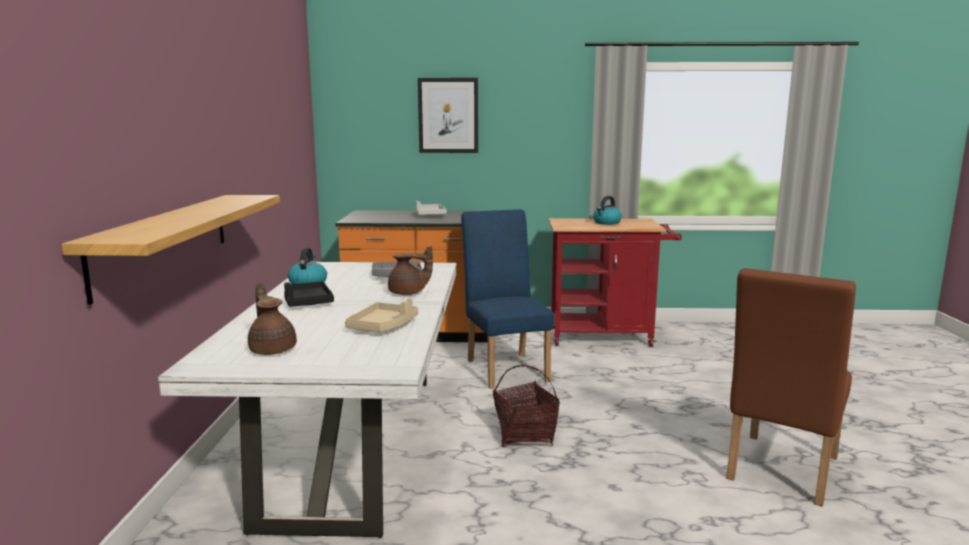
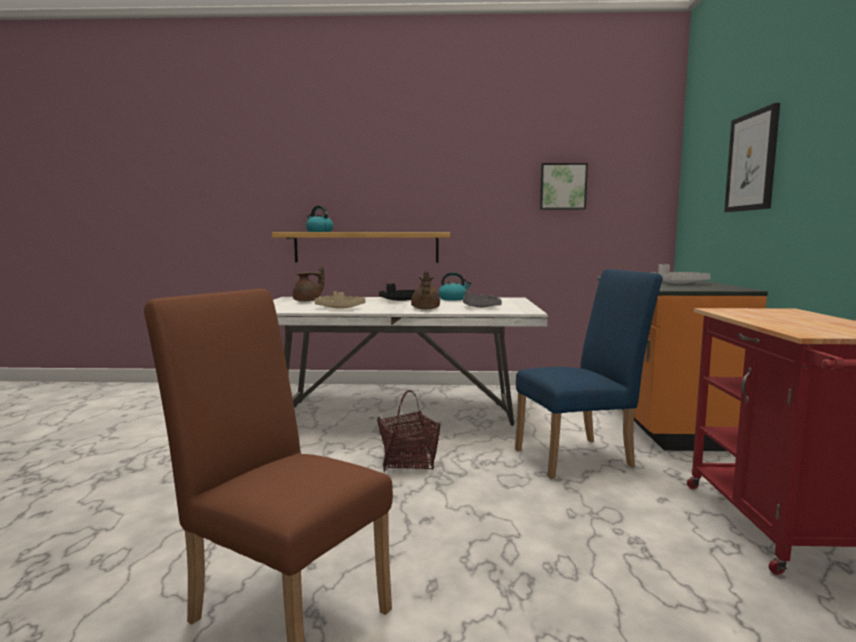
camera: 90 degrees right, 5 degrees down
(276, 124) = (562, 186): none -> picture
(606, 223) = (802, 320): kettle -> kettle (319, 231)

